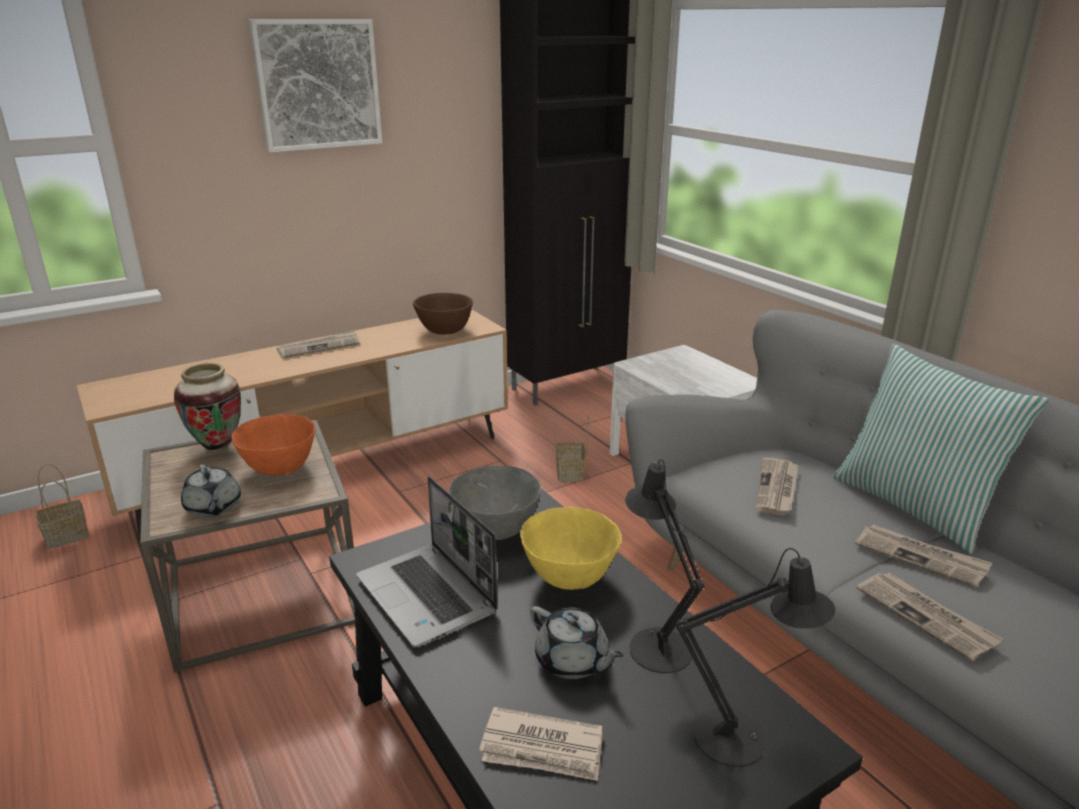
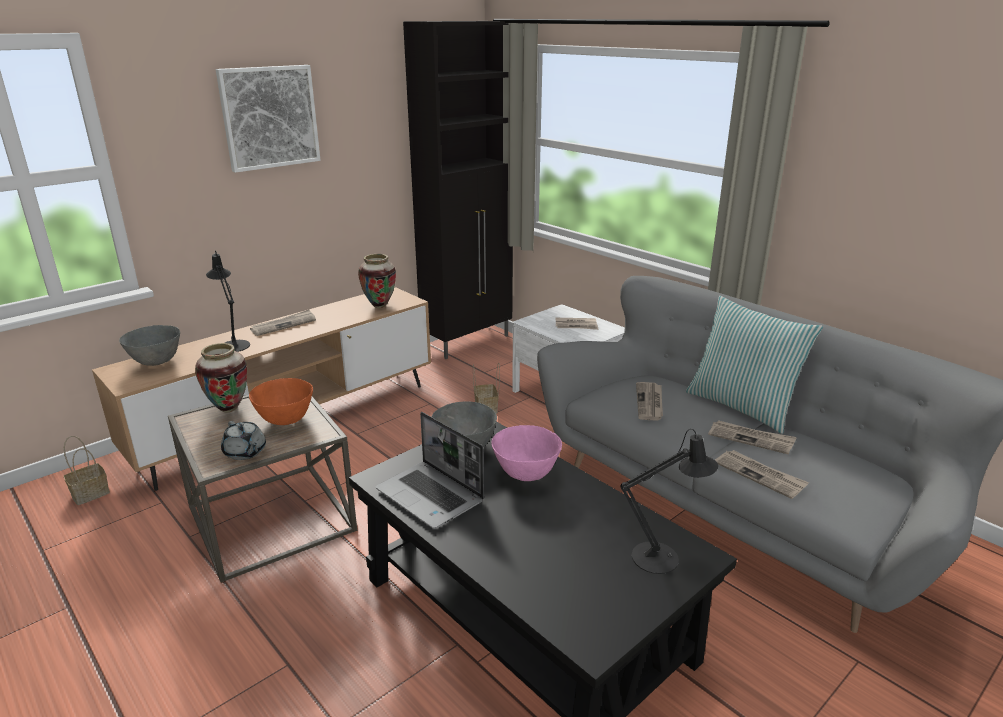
camera: 10 degrees left, 0 degrees up
(152, 382) = (156, 362): none -> grey bowl
(444, 331) = (379, 306): brown bowl -> vase
(542, 749) = (539, 579): newspaper -> newspaper (576, 325)
(570, 578) = (526, 474): yellow bowl -> pink bowl
(572, 661) = (543, 526): grey teapot -> none
(656, 643) = (595, 508): black table lamp -> black table lamp (233, 344)

